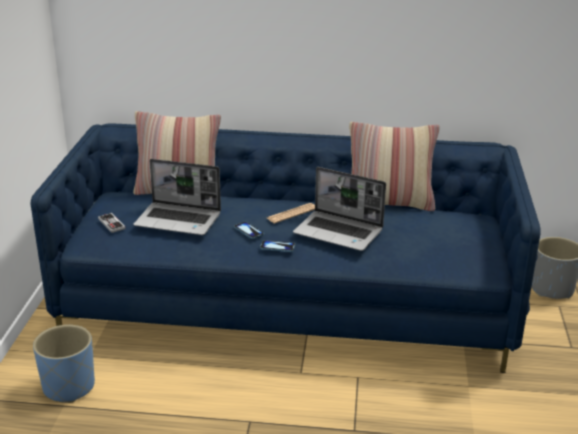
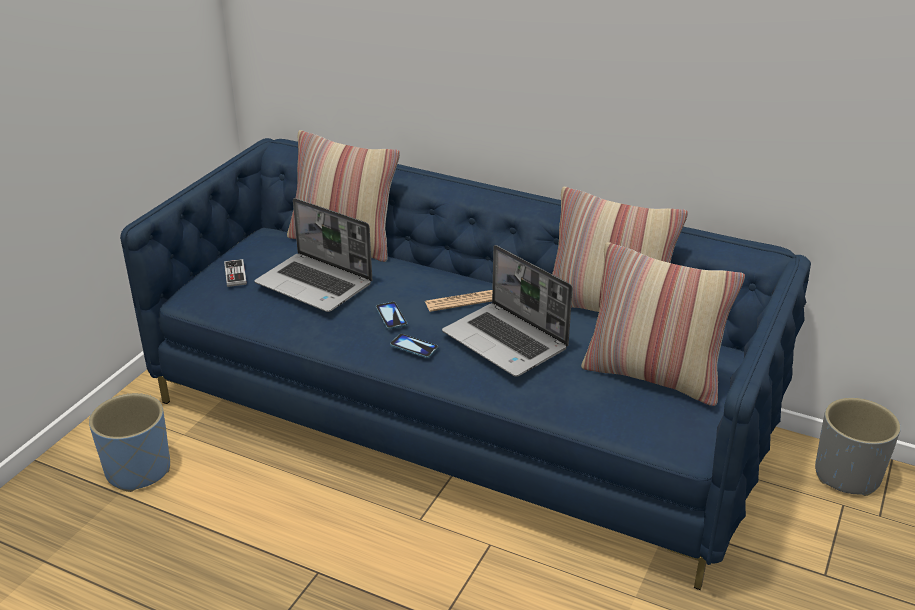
camera: 20 degrees right, 5 degrees up
(444, 236) = (653, 376): none -> pillow

